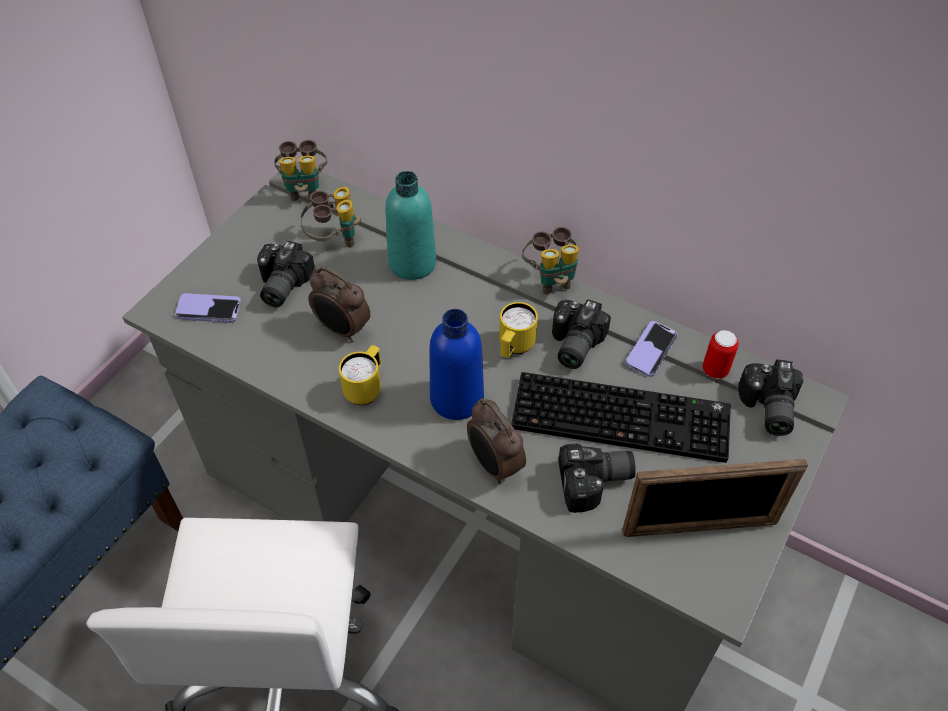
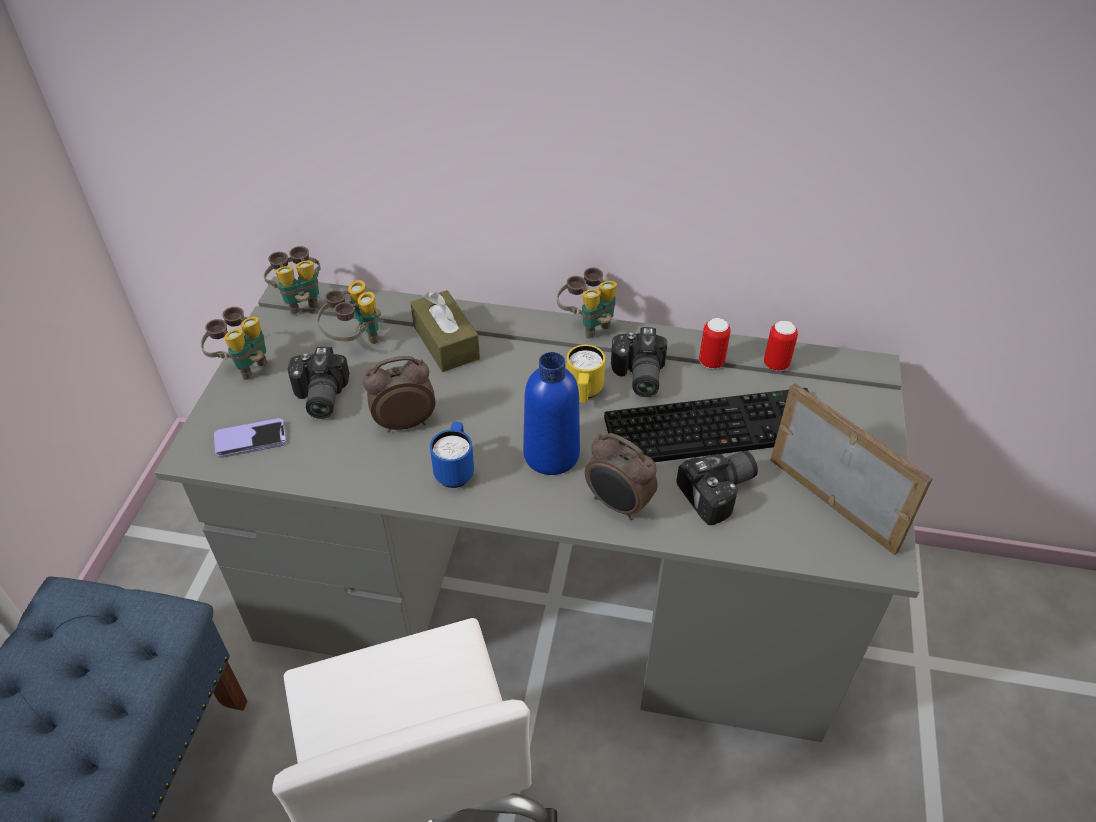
camera: 20 degrees left, 5 degrees down
(232, 237) = (243, 364): none -> binoculars
(342, 330) = (404, 422): alarm clock -> alarm clock turned 150 degrees clockwise
(366, 388) = (455, 470): yellow mug -> blue mug
(412, 263) = (446, 342): turquoise bottle -> brown tissue box
(651, 350) = (711, 362): phone -> can
(700, 527) = (832, 503): picture frame -> picture frame turned 105 degrees counterclockwise
(766, 408) = (836, 385): camera -> none

